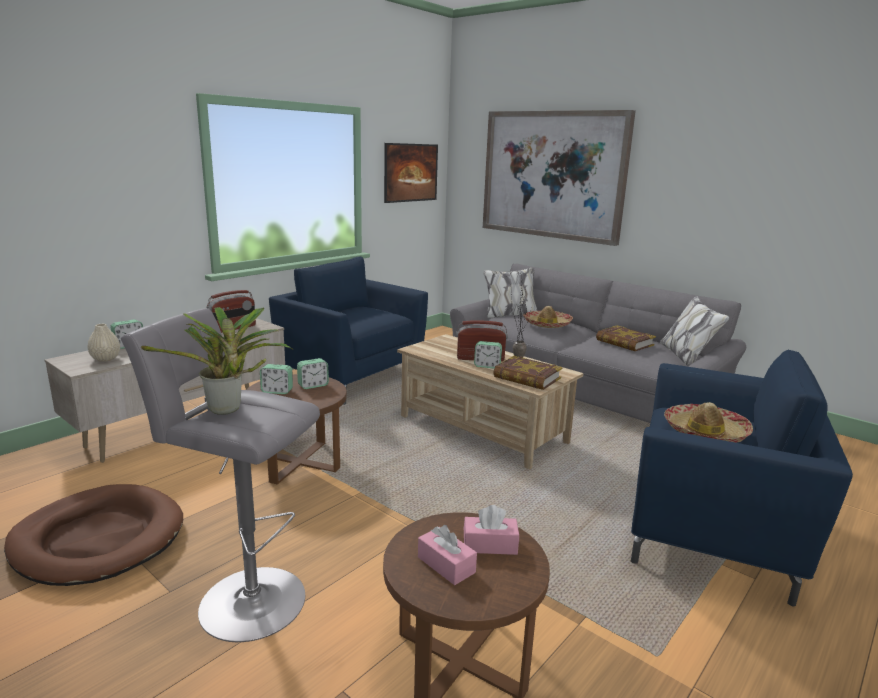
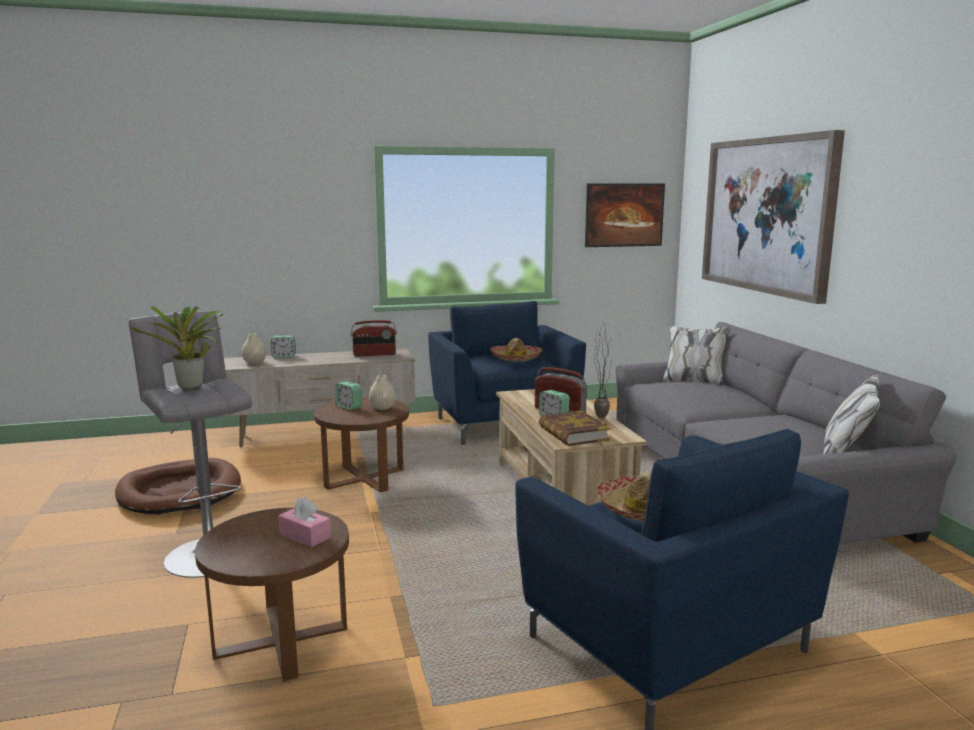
camera: 35 degrees right, 5 degrees down
(313, 385) = (382, 408): alarm clock -> beige vase
(446, 565) = (254, 536): pink tissue box -> none
(547, 324) = (709, 394): hat -> hat (516, 358)
(624, 343) = (772, 425): book -> none

